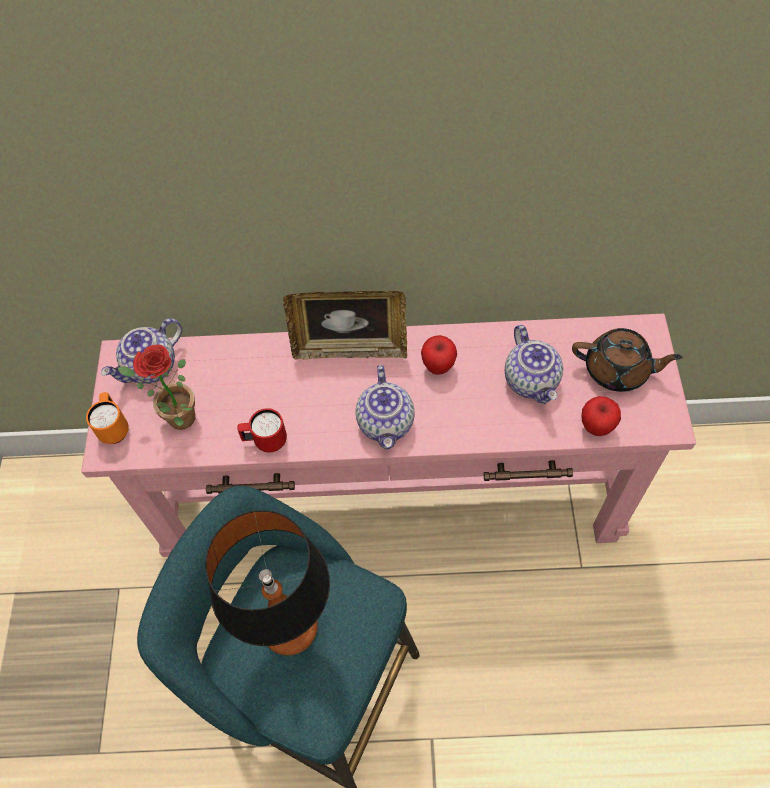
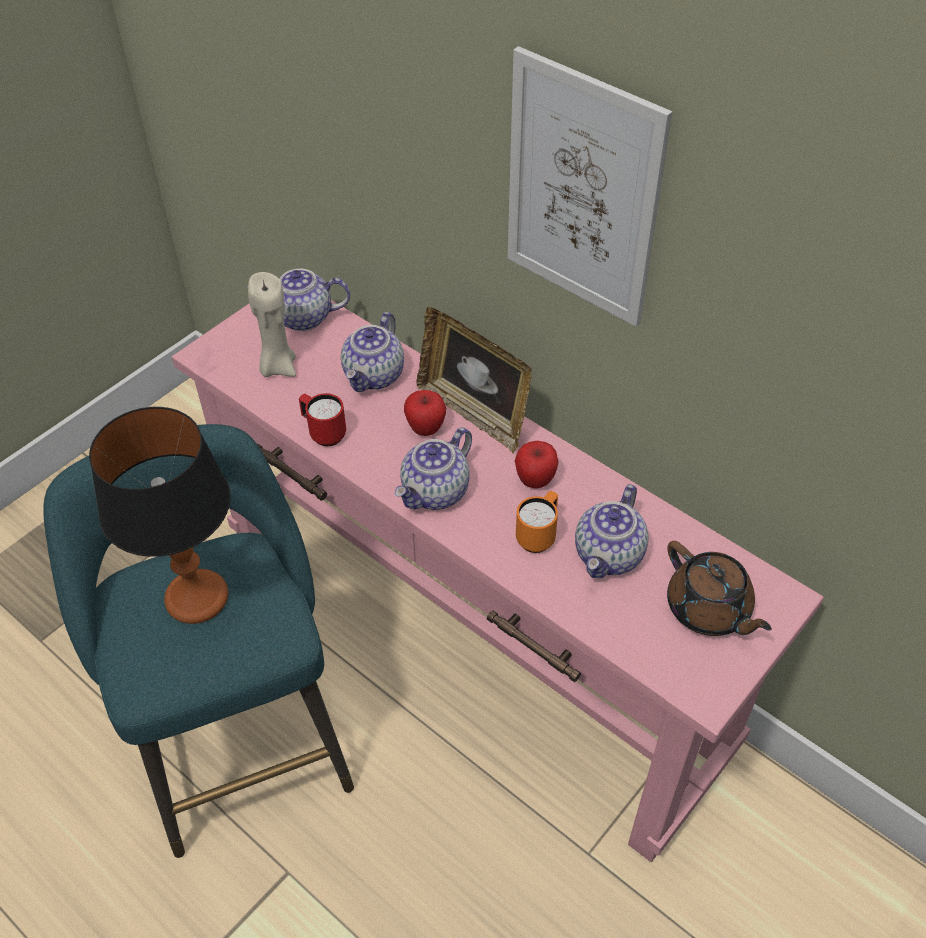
camera: 40 degrees right, 10 degrees down
(114, 427) = (227, 342): orange mug -> orange mug (538, 535)
(175, 418) = (277, 367): potted plant -> beige candle
(254, 372) = (374, 376): none -> teapot
(412, 141) = (582, 191): none -> picture
(596, 427) = (626, 640): apple -> apple (426, 429)

